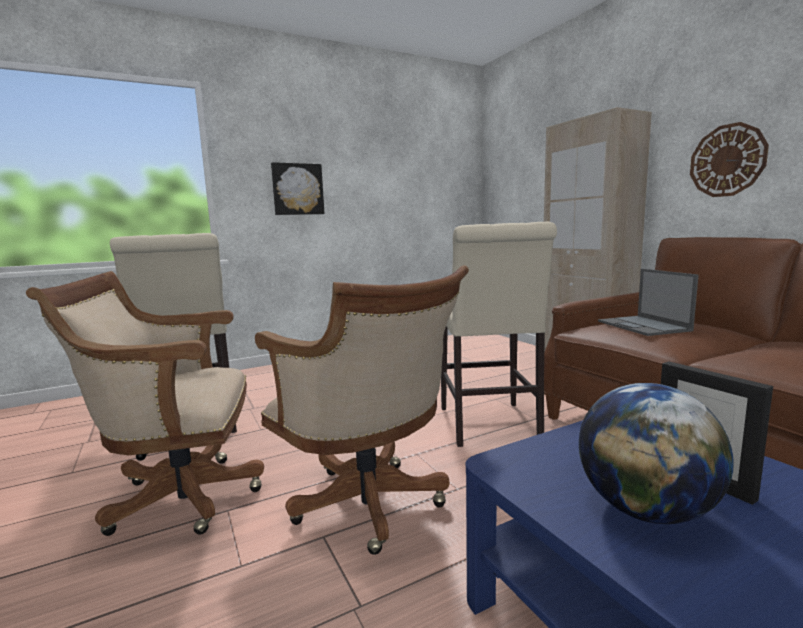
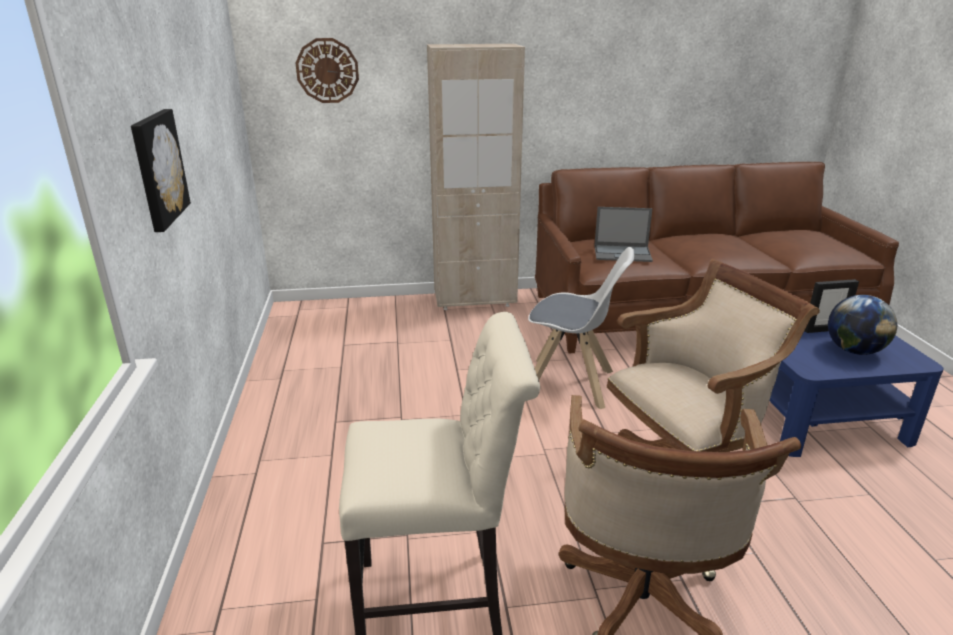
camera: 70 degrees left, 15 degrees up
(489, 427) = (571, 384): beige stool -> chair
(727, 160) = (579, 99): wall clock -> wall clock (327, 70)

